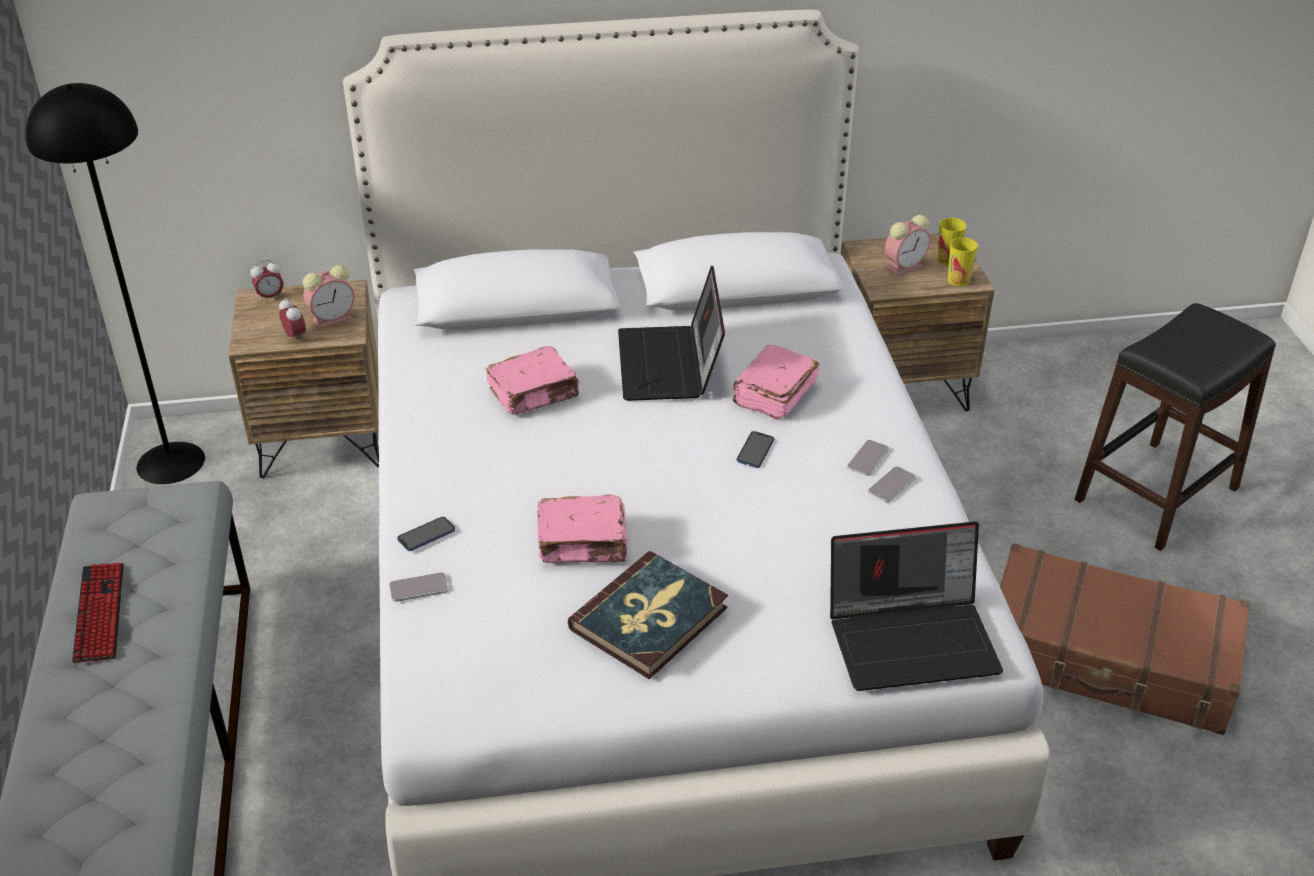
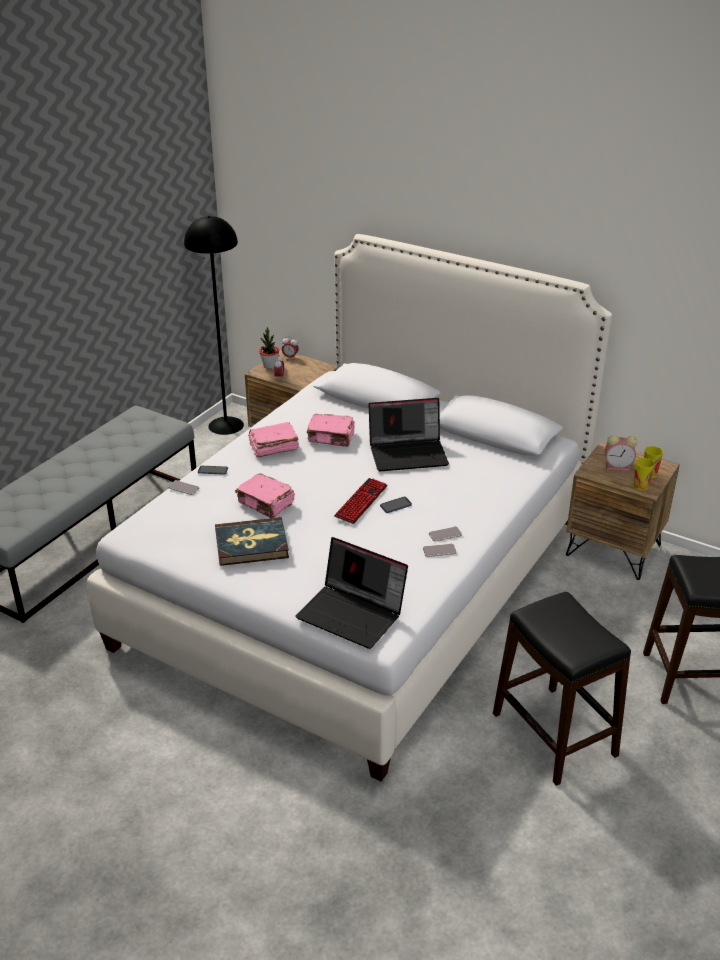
camera: 40 degrees right, 5 degrees down
(99, 613) = (90, 450): keyboard -> keyboard (361, 502)
(255, 324) = (270, 366): none -> potted plant
(334, 318) = (304, 376): alarm clock -> none
(670, 366) = (409, 453): laptop -> laptop turned 135 degrees counterclockwise
(774, 395) = (440, 487): pink book -> pink book (273, 447)
(1108, 659) = (554, 734): brown suitcase -> black stool

